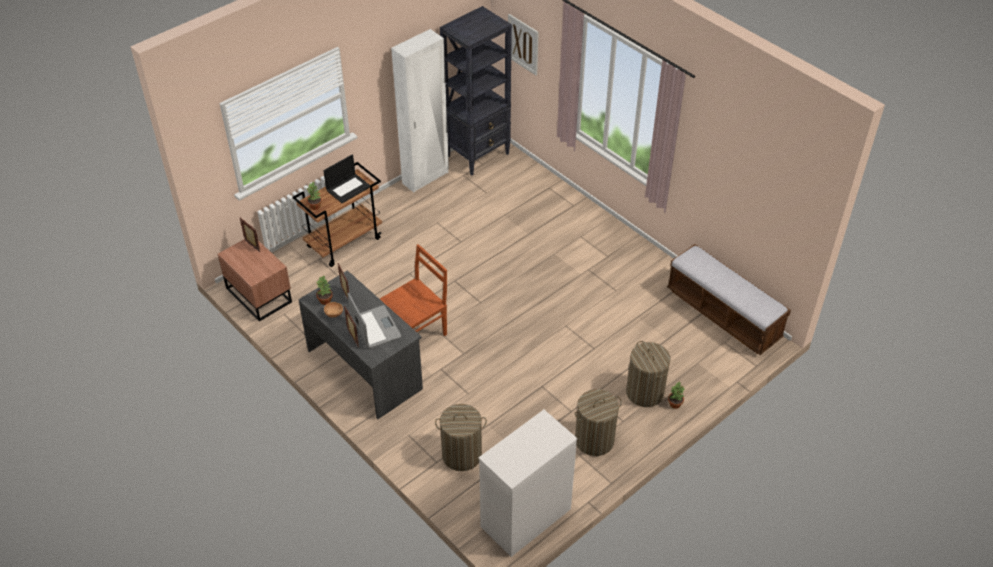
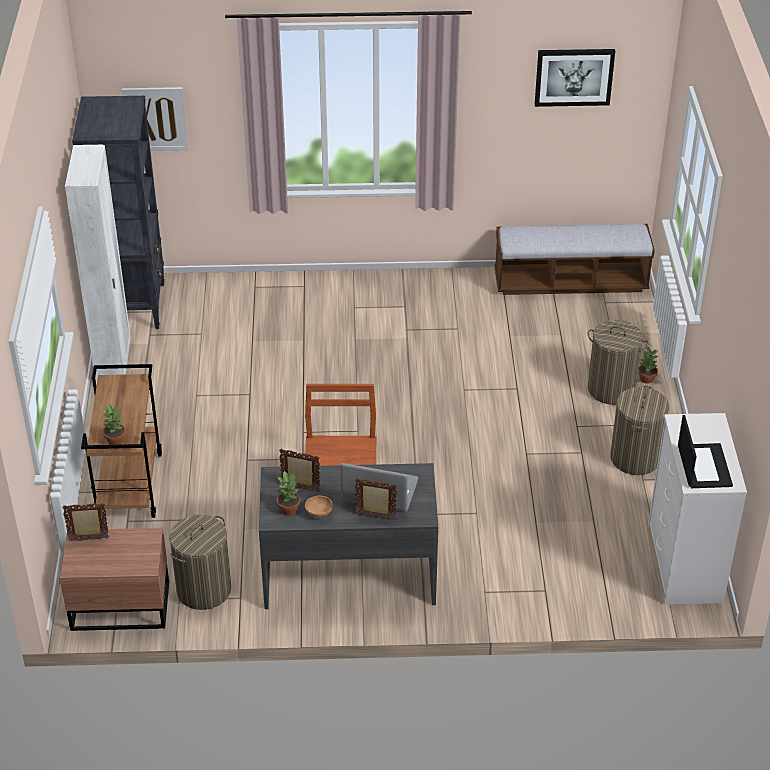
camera: 50 degrees left, 5 degrees down
(348, 188) = (121, 398): laptop -> laptop (703, 466)
(462, 455) = (555, 565): laundry basket -> laundry basket (204, 589)
(760, 166) = (574, 77): none -> picture

